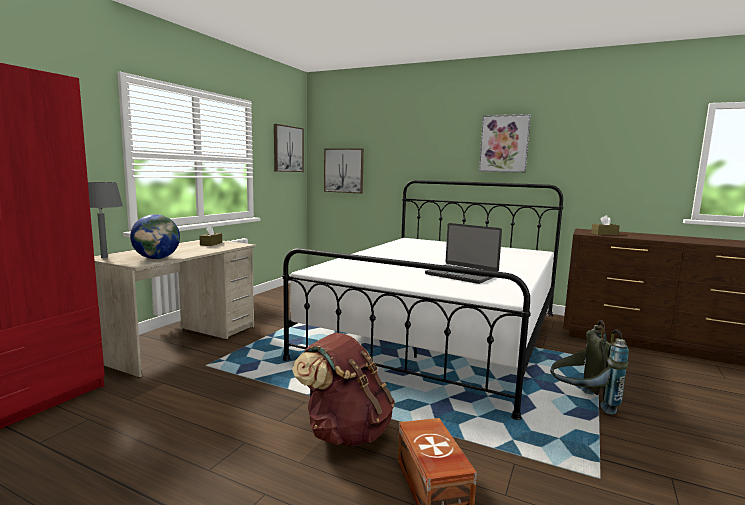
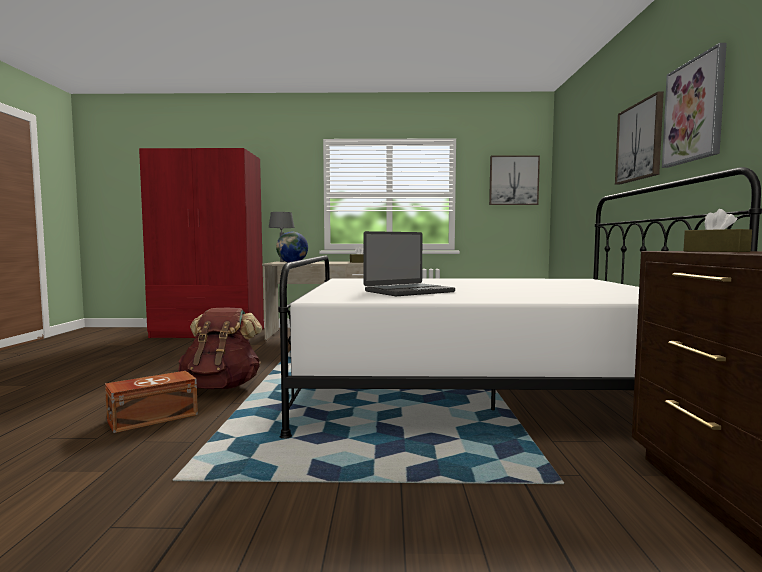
camera: 65 degrees right, 5 degrees down
(344, 170) = (568, 197): picture -> picture (639, 142)
(462, 275) = (408, 291): laptop -> laptop turned 135 degrees counterclockwise
(581, 403) = (359, 471): grey backpack -> none

